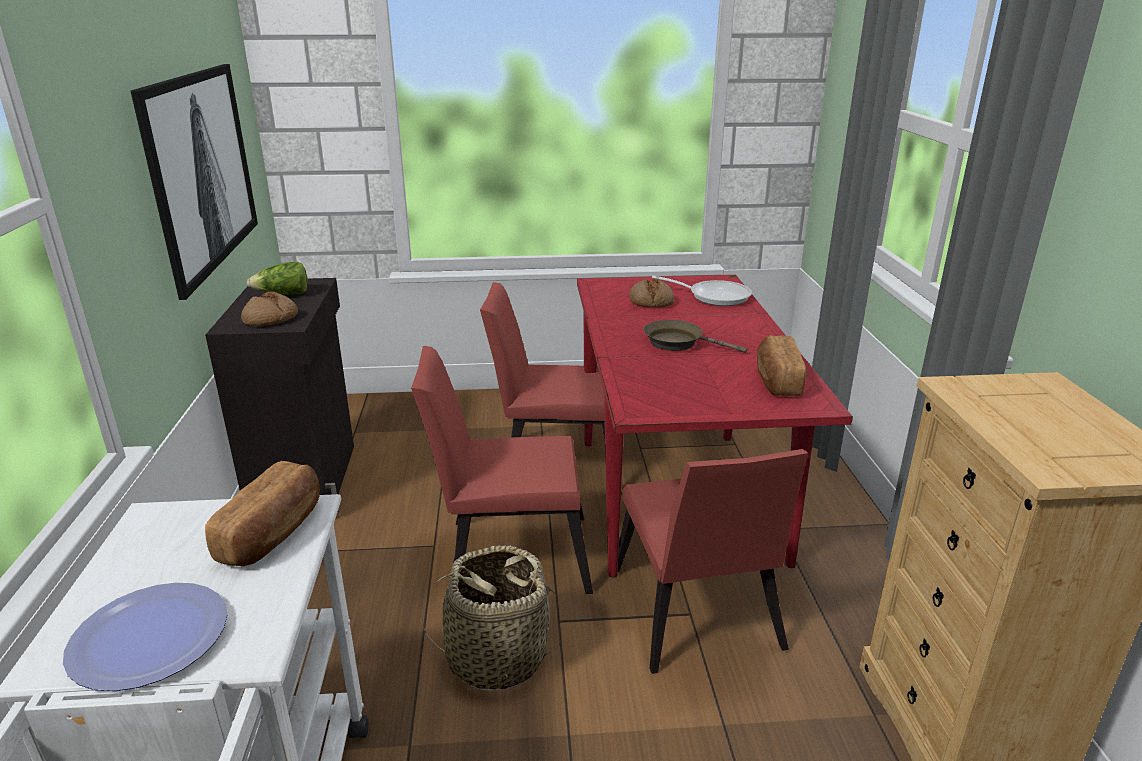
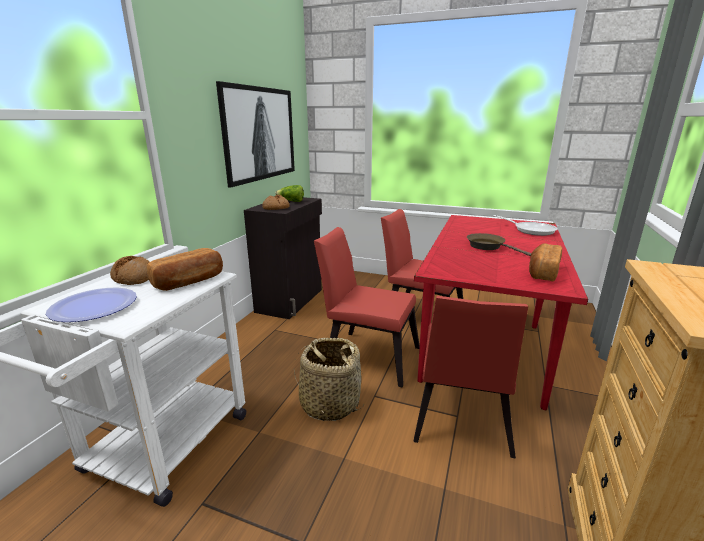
camera: 25 degrees right, 5 degrees down
(651, 301) = (487, 228): bread -> bread (135, 278)

